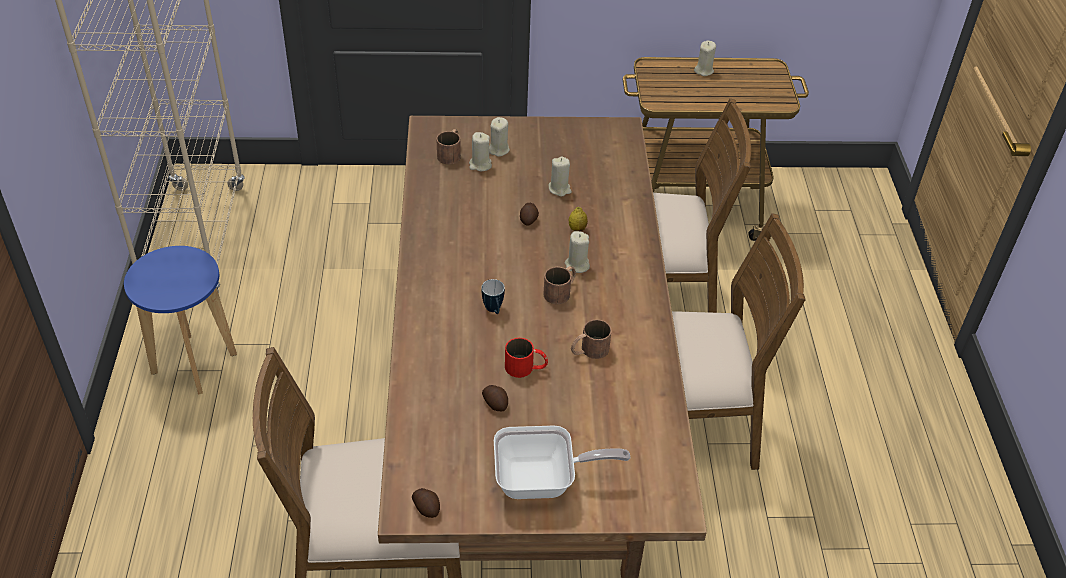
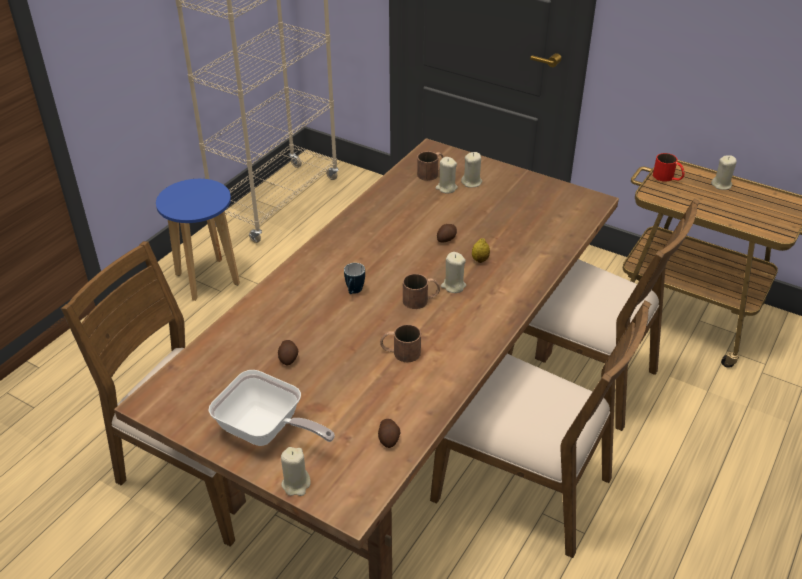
camera: 35 degrees right, 5 degrees down
(426, 507) = (164, 407): potato -> potato (389, 438)
(526, 367) = (337, 343): red mug -> red mug (668, 177)
(559, 189) = (494, 226): beige candle -> beige candle (296, 484)

